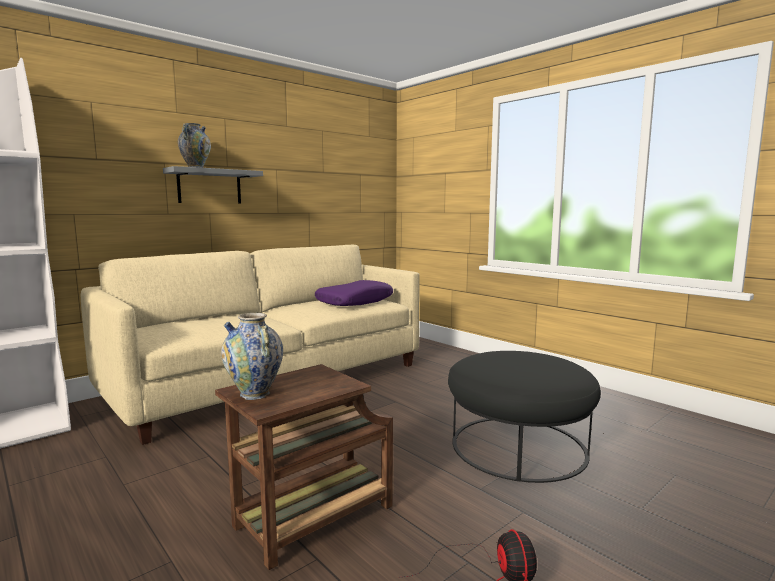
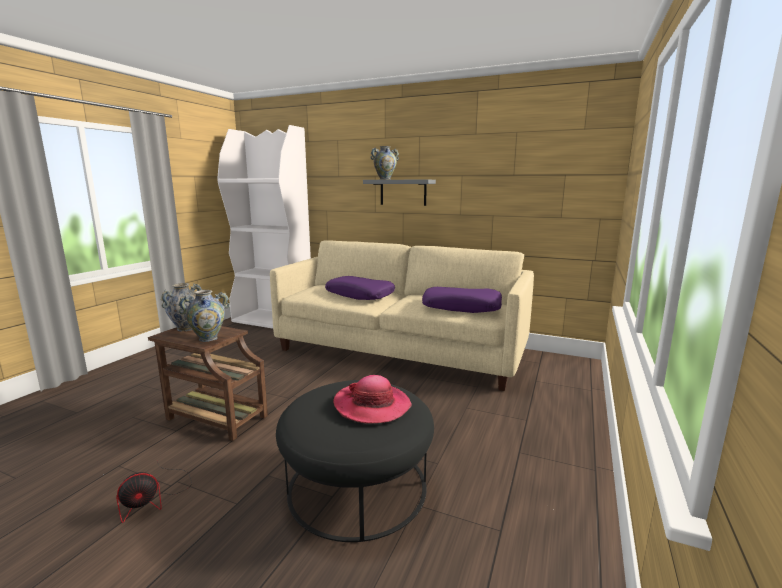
camera: 65 degrees right, 5 degrees up
(233, 321) = (360, 295): none -> purple pillow
(329, 382) = (208, 338): none -> vase
(525, 359) = (372, 405): none -> hat

